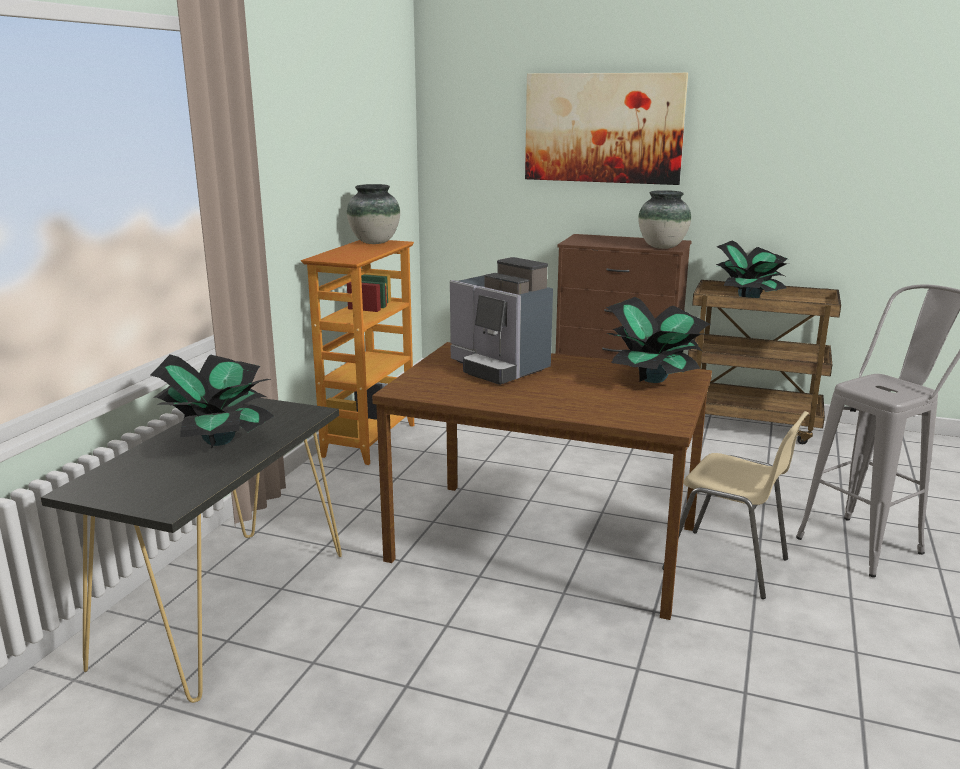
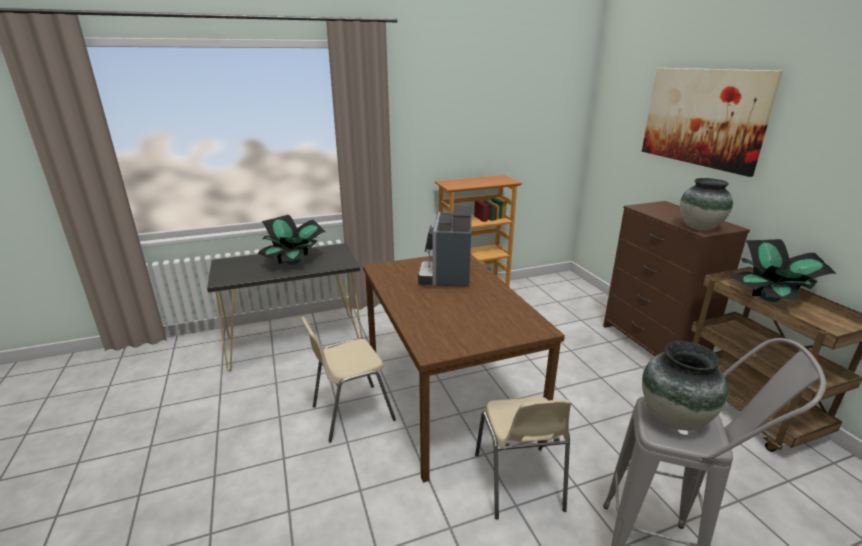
camera: 50 degrees right, 5 degrees up
(375, 242) = (500, 178): vase -> vase (674, 419)
(483, 622) = (350, 413): none -> beige chair
(654, 379) = (508, 321): potted plant -> none

